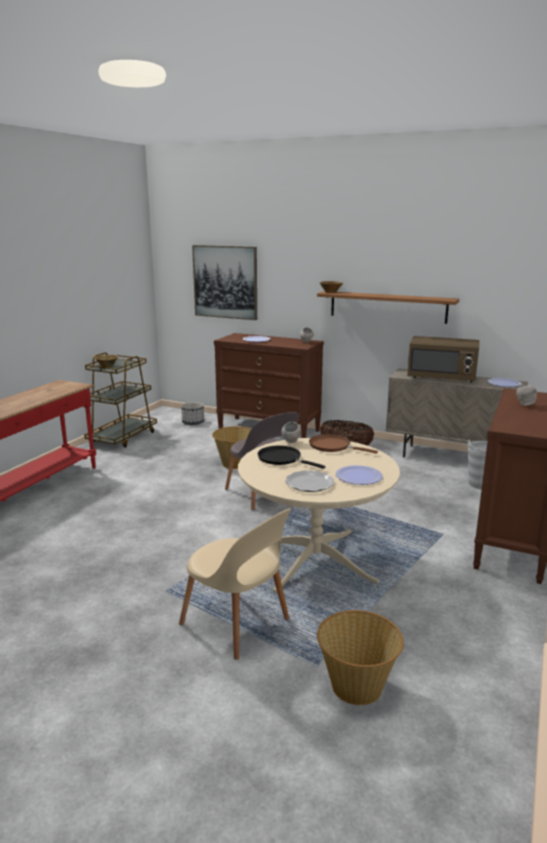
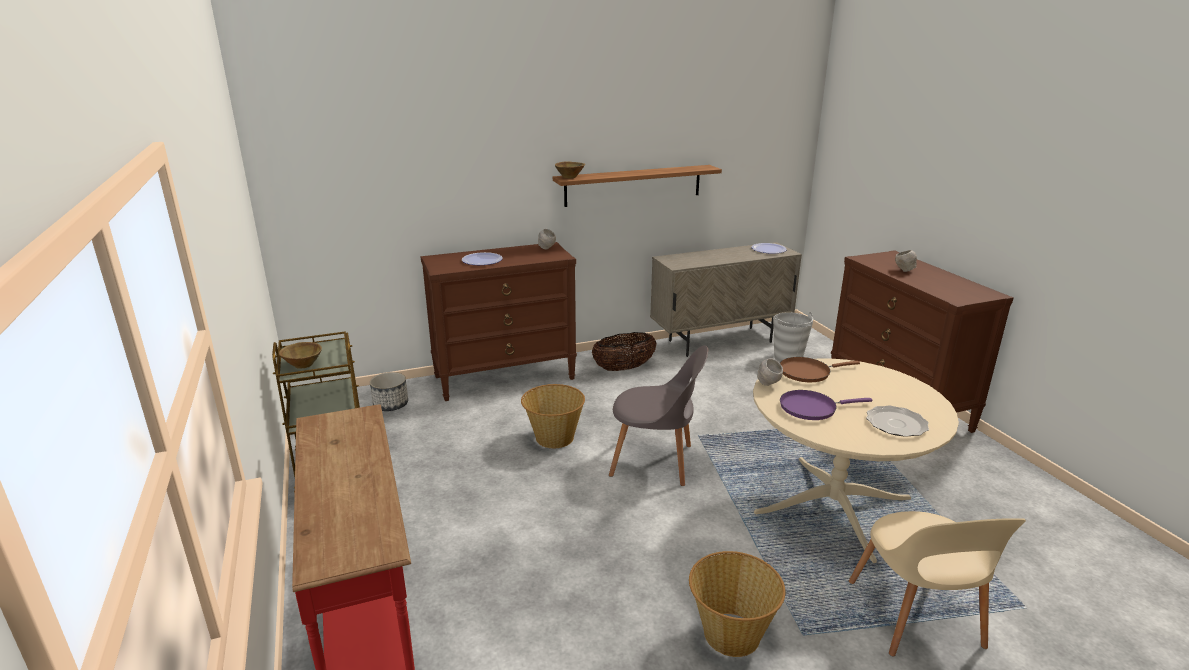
camera: 45 degrees left, 5 degrees up
(225, 282) = (397, 182): picture -> none
(237, 624) = (916, 618): beige chair -> beige chair turned 90 degrees clockwise
(282, 459) = (811, 408): black frying pan -> purple frying pan
(357, 685) = (1069, 601): basket -> basket (731, 633)
(359, 476) = (902, 395): plate -> none
(442, 378) = (713, 257): brown microwave -> none

